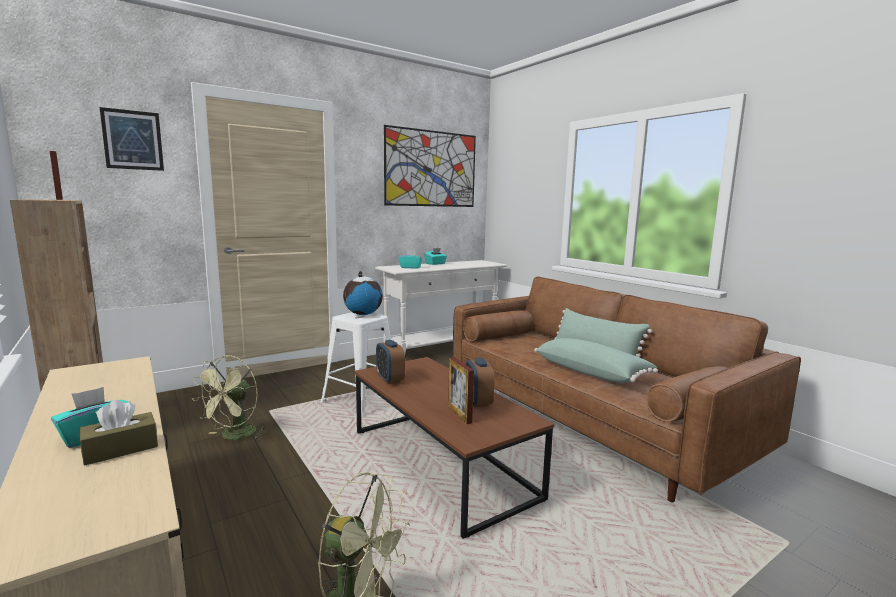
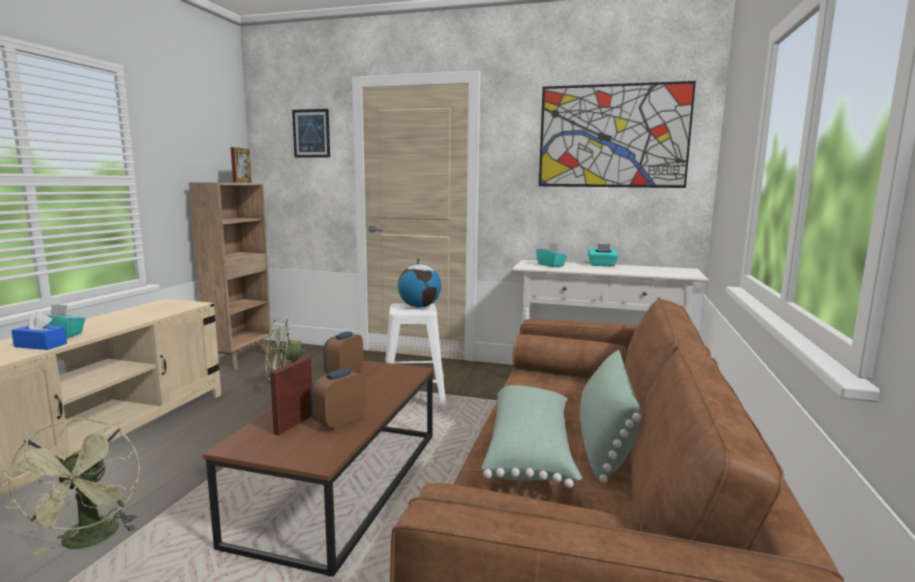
camera: 50 degrees right, 0 degrees up
(121, 449) = (40, 345): brown tissue box -> blue tissue box

